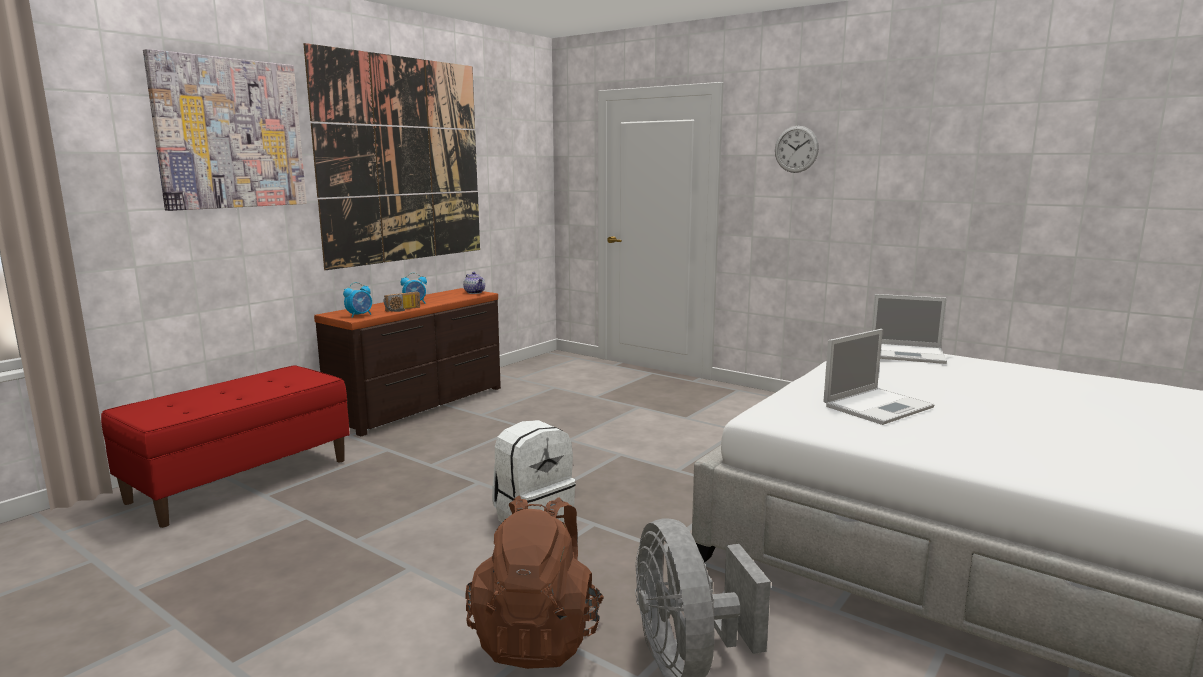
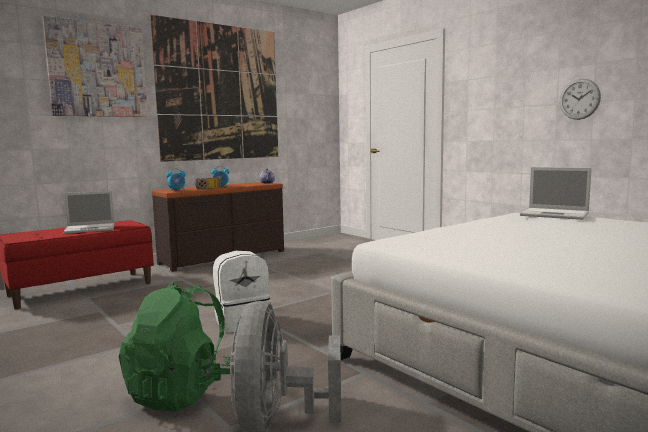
camera: 15 degrees right, 5 degrees down
(538, 636) = (182, 392): brown backpack -> green backpack
(796, 149) = (496, 71): wall clock -> wall clock (579, 99)
(878, 406) = (489, 239): laptop -> laptop (91, 228)

